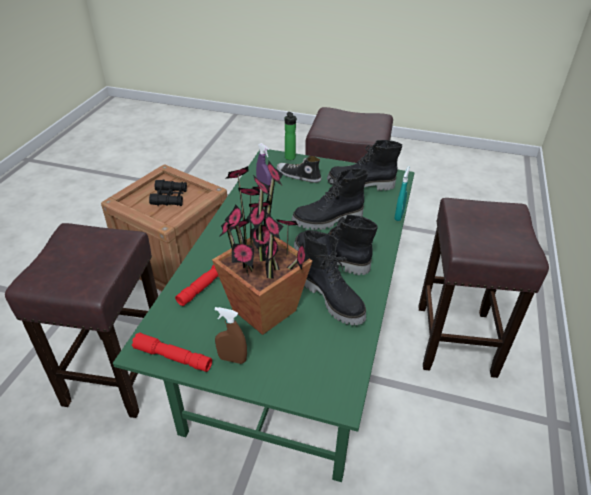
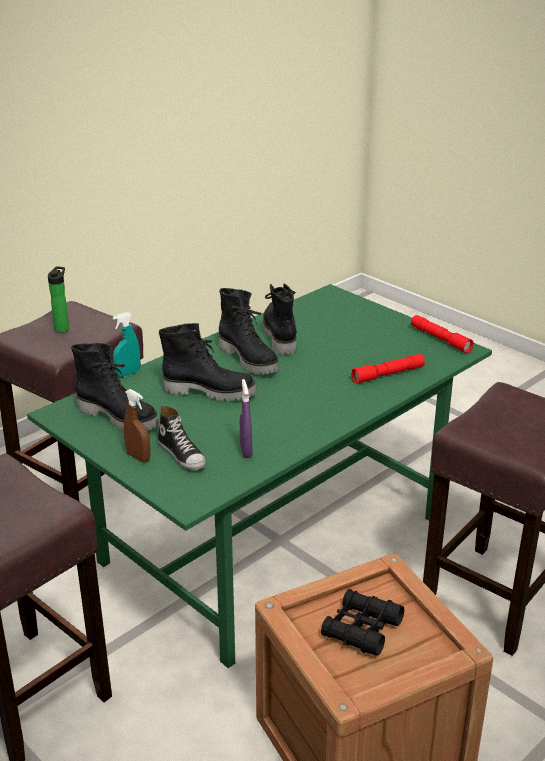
camera: 150 degrees left, 10 degrees down
(232, 359) = (393, 327): brown spray bottle -> brown spray bottle (138, 457)
(263, 311) = (346, 344): potted plant -> none
(290, 158) = (161, 486): bottle -> bottle (63, 328)

